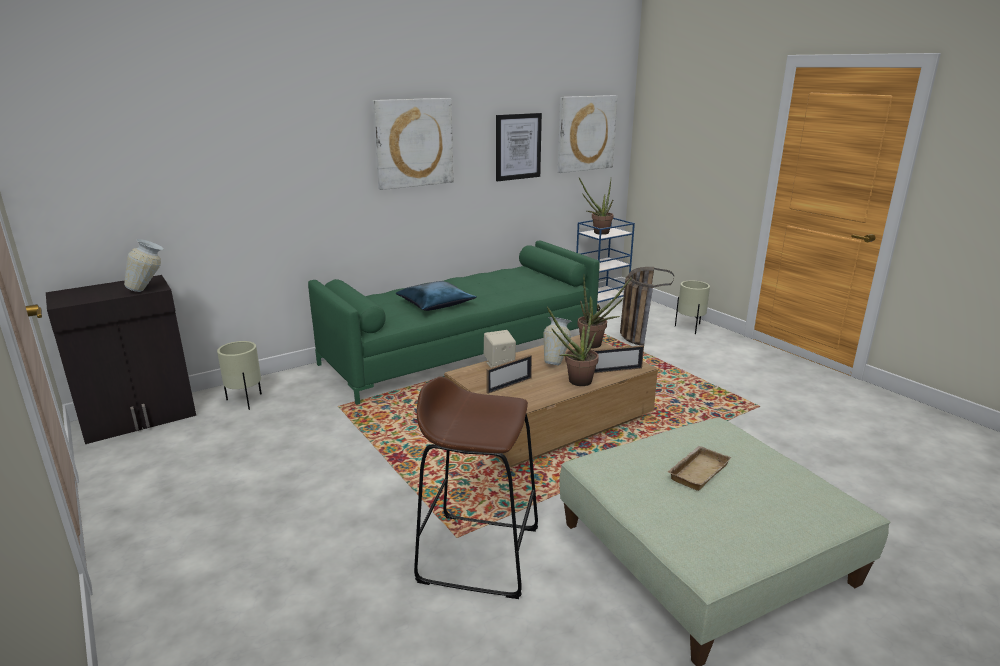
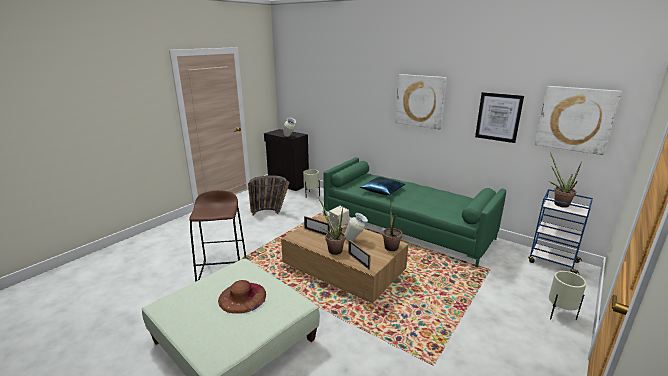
camera: 70 degrees right, 0 degrees up
(637, 333) = (510, 287): basket -> basket (271, 212)
(697, 471) = (242, 297): beige tray -> brown hat

